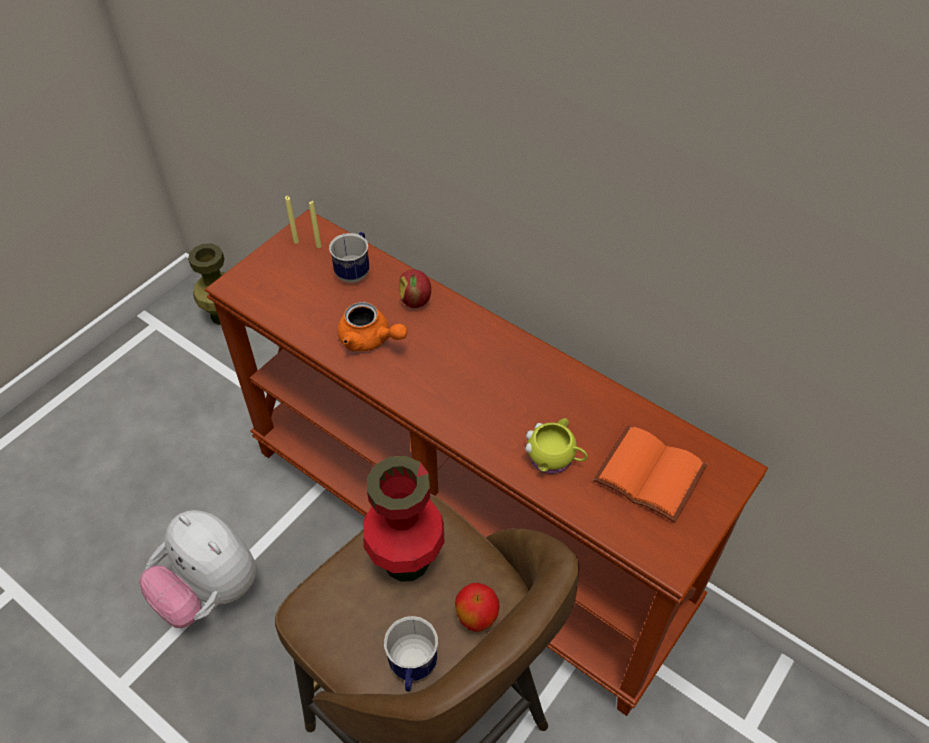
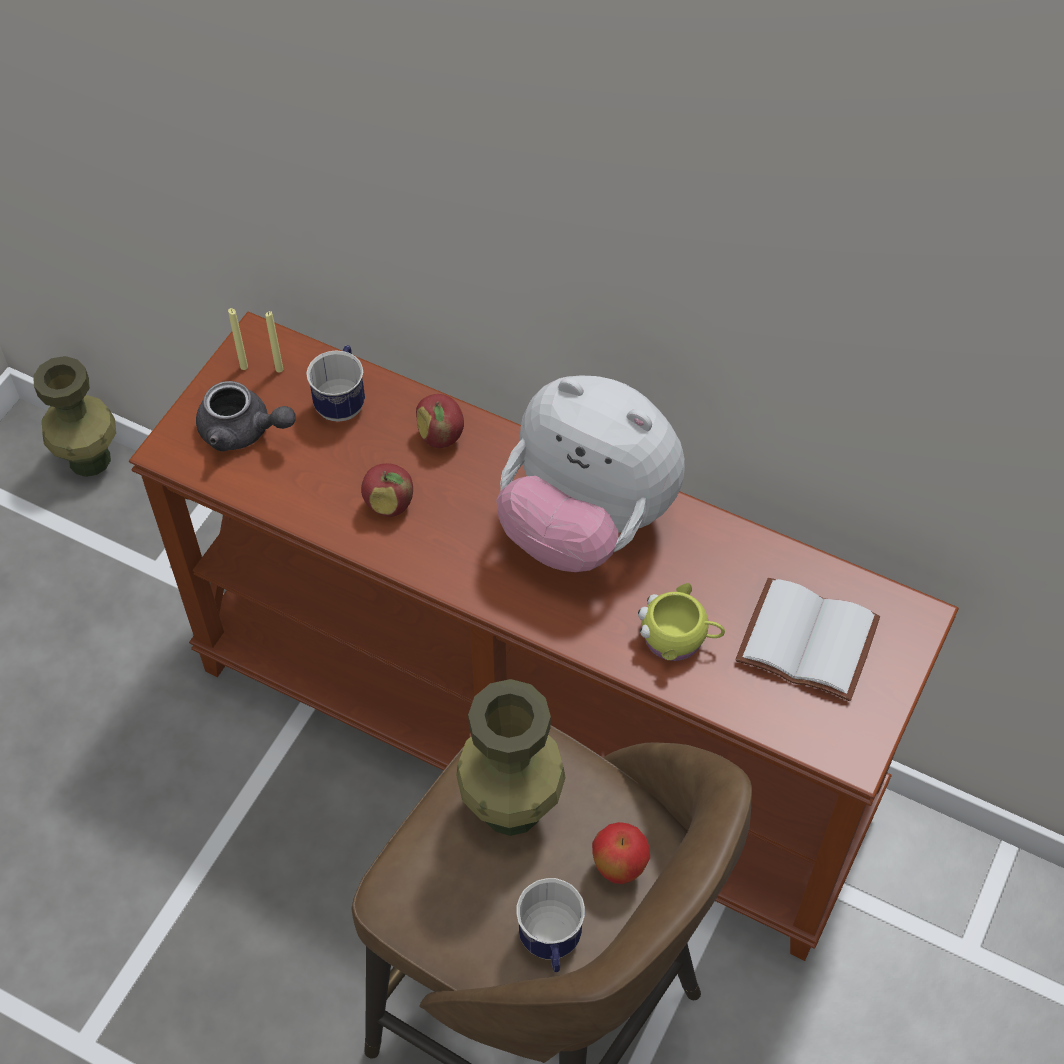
camera: 10 degrees left, 5 degrees up
(209, 590) = (178, 887): plush toy -> plush toy (585, 523)
(284, 281) = (243, 431): none -> grey teapot
(370, 340) = (390, 504): orange teapot -> apple
(406, 559) = (510, 806): red vase -> green vase
(647, 475) = (804, 643): orange book -> white book

